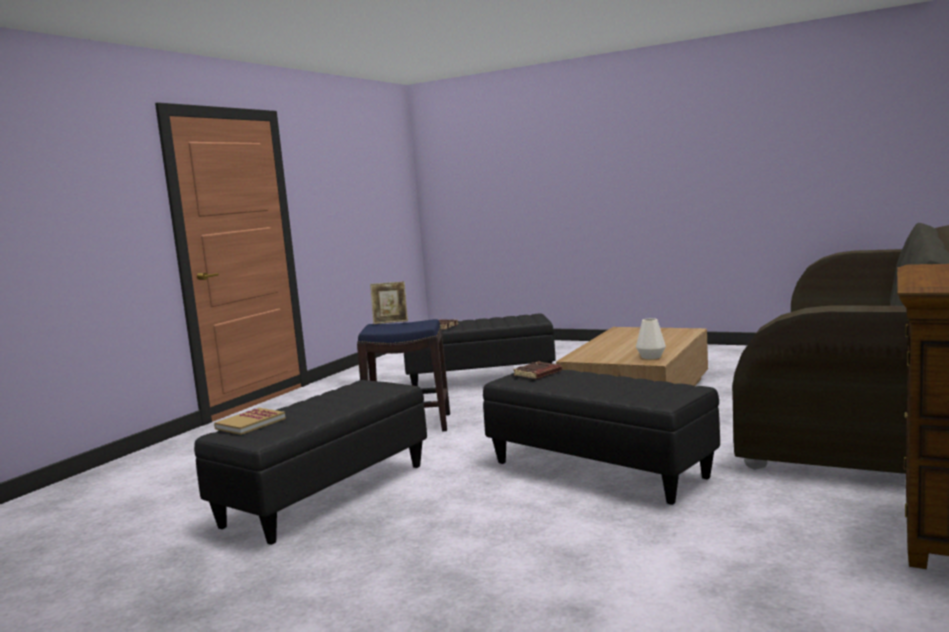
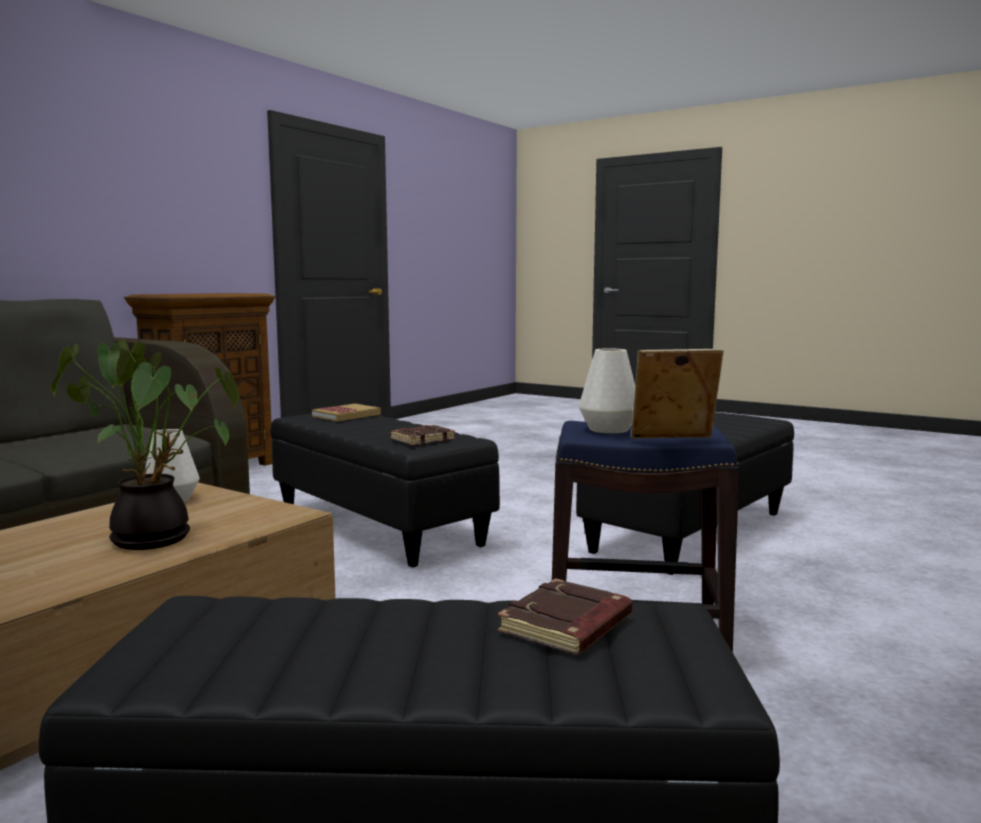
camera: 175 degrees left, 0 degrees up
(250, 424) = (749, 423): book -> book (346, 415)
(414, 323) = (609, 429): none -> white vase
(615, 346) = (156, 537): none -> potted plant

